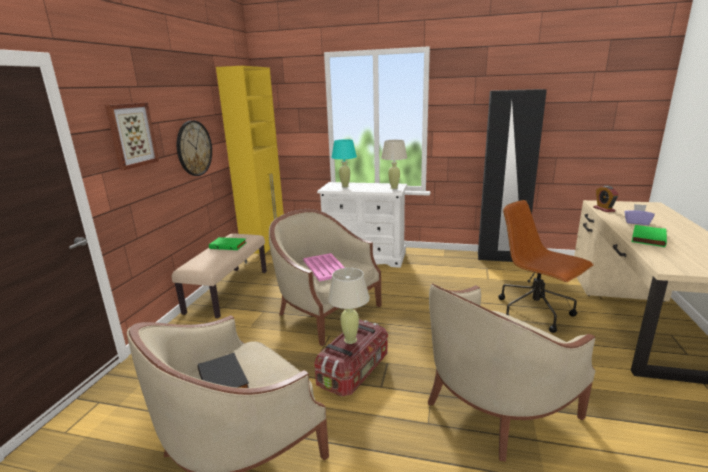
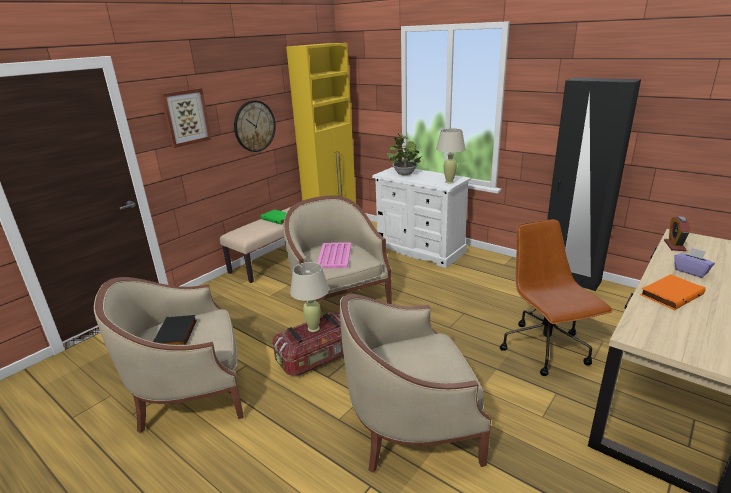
camera: 25 degrees right, 5 degrees up
(345, 186) = (404, 173): turquoise table lamp -> potted plant
(647, 238) = (670, 294): green book -> orange book

